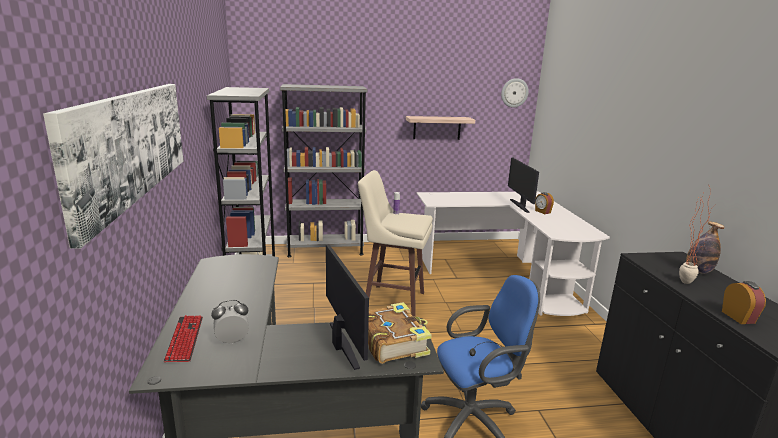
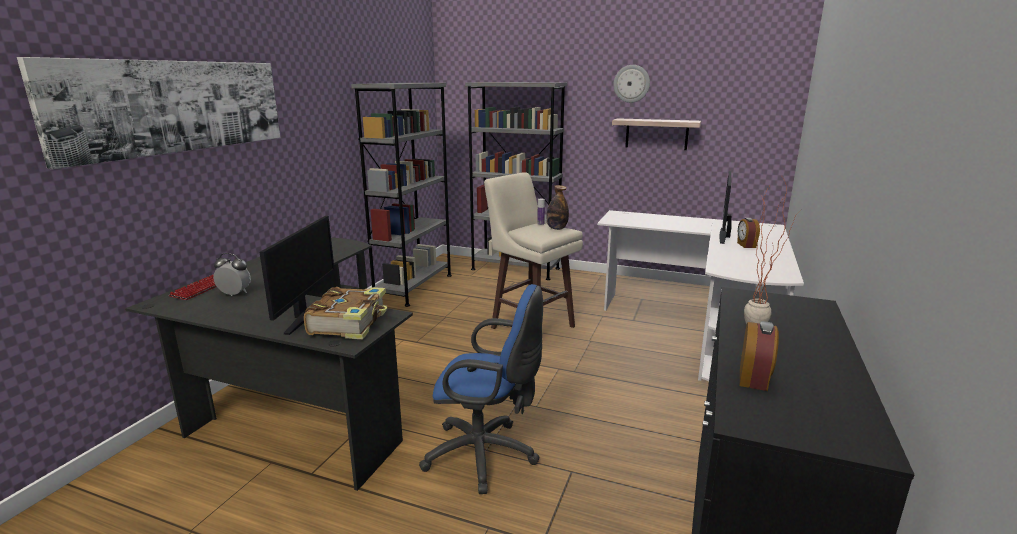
camera: 30 degrees right, 0 degrees up
(514, 92) = (770, 87): wall clock -> wall clock (631, 83)
(698, 271) = (808, 323): bottle -> bottle (557, 228)

